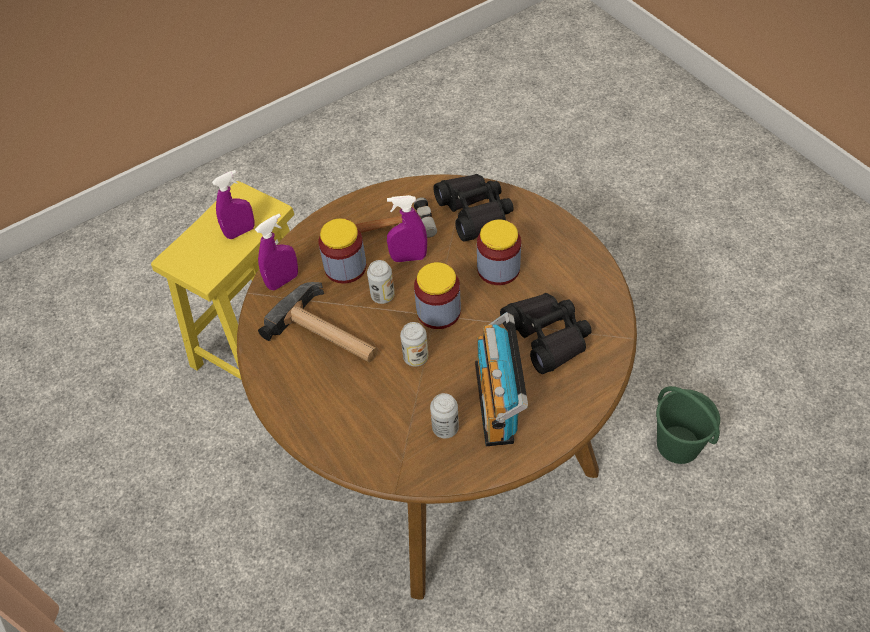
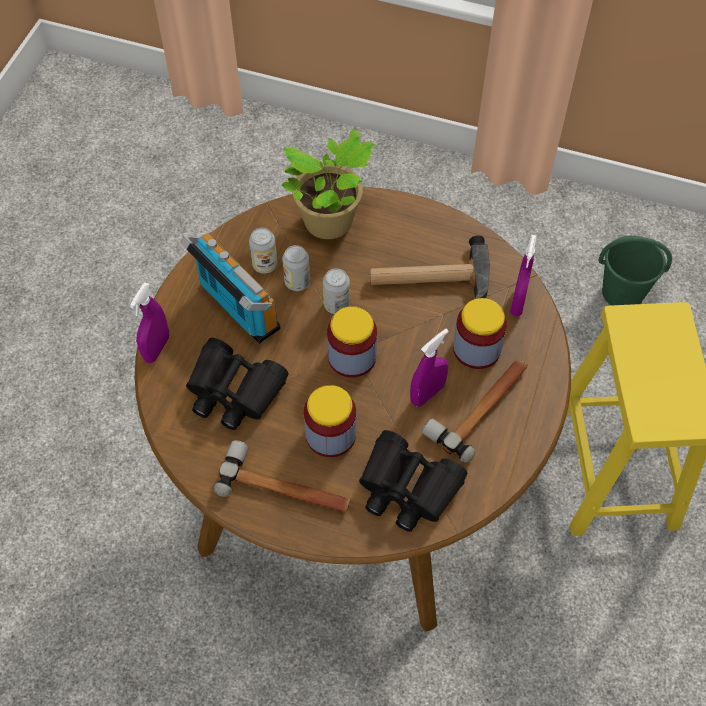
camera: 140 degrees right, 5 degrees up
(240, 232) = (649, 382): purple spray bottle -> purple spray bottle (156, 349)
(358, 432) = (330, 224): none -> potted plant
(382, 295) = (416, 342): can -> can (297, 282)
(556, 253) = (285, 488): none -> hammer
(677, 444) = (136, 631): green bucket -> green bucket (623, 293)

